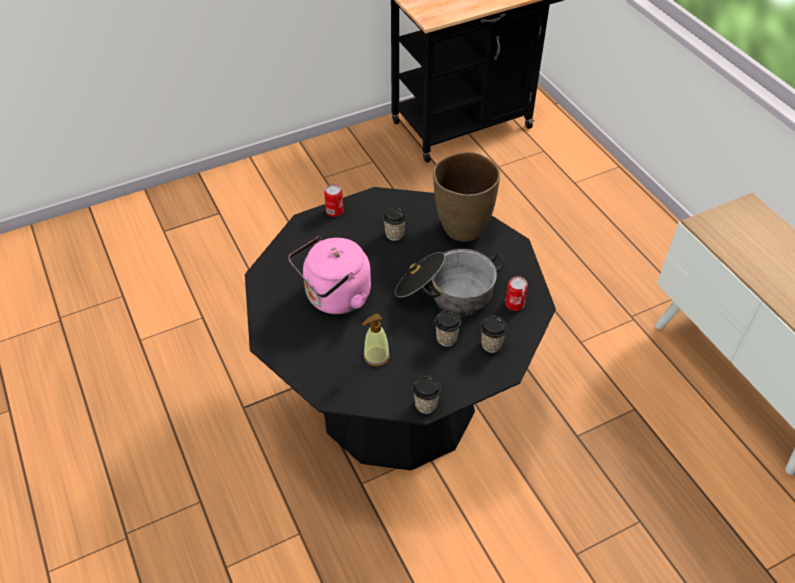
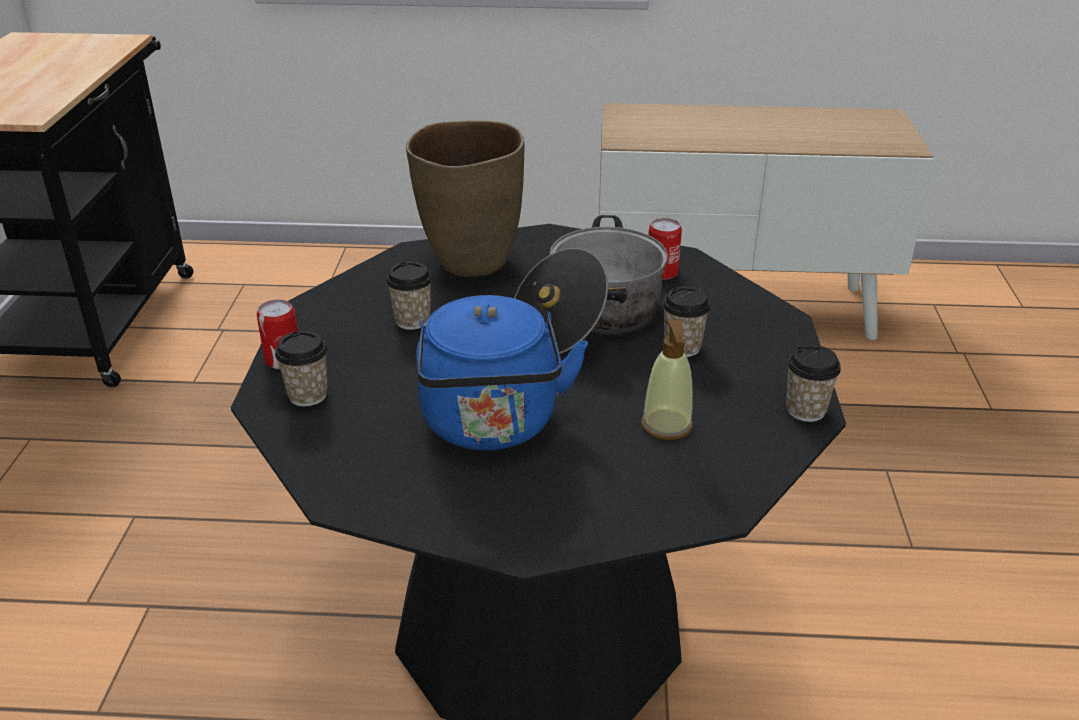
camera: 60 degrees left, 15 degrees down
(335, 298) = (492, 426): pink kettle -> blue kettle
(491, 344) = (724, 315): cup -> cup (308, 395)

